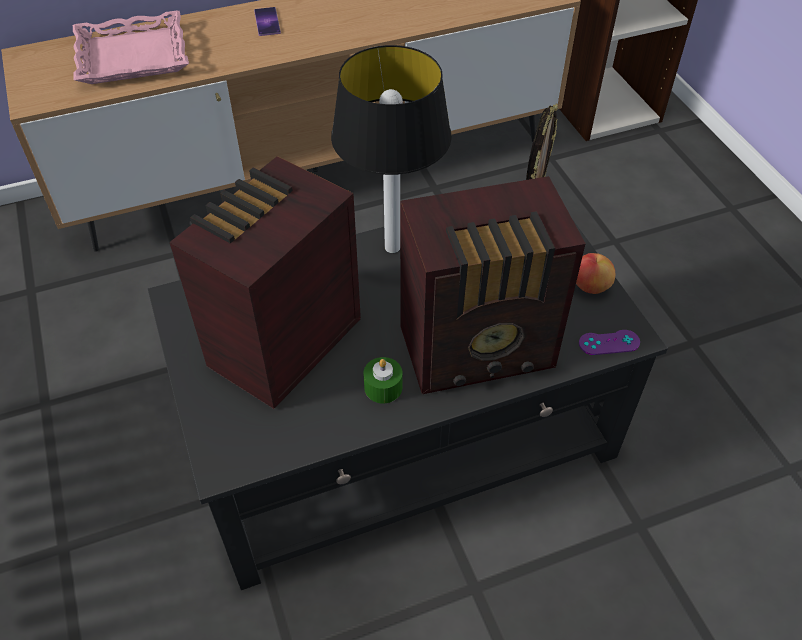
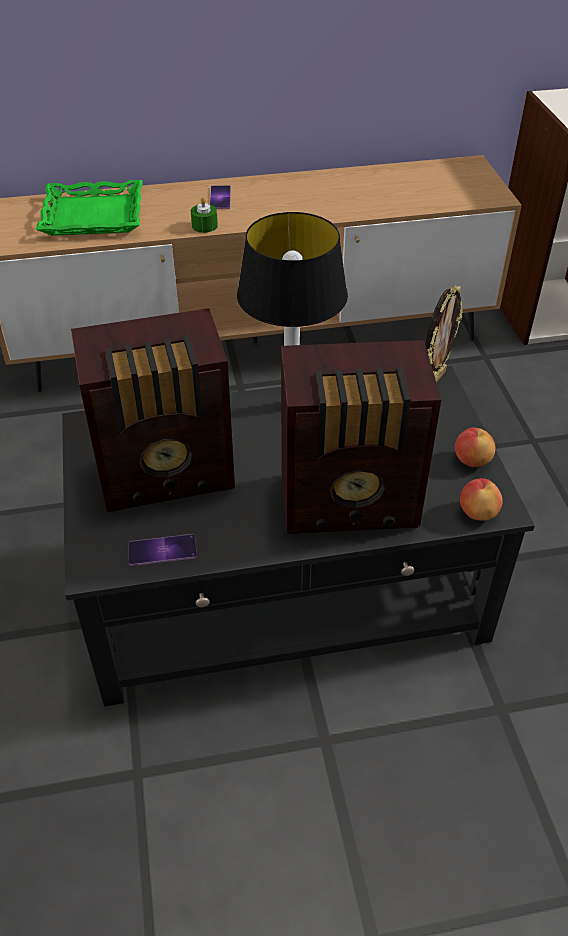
camera: 10 degrees right, 5 degrees down
(133, 56) = (93, 215): pink tray -> green tray
(281, 344) = (168, 474): radio -> radio turned 150 degrees counterclockwise
(294, 432) = (162, 550): none -> phone
(383, 387) = (253, 523): green candle -> green candle (204, 226)
(609, 342) = (477, 512): purple game controller -> apple

